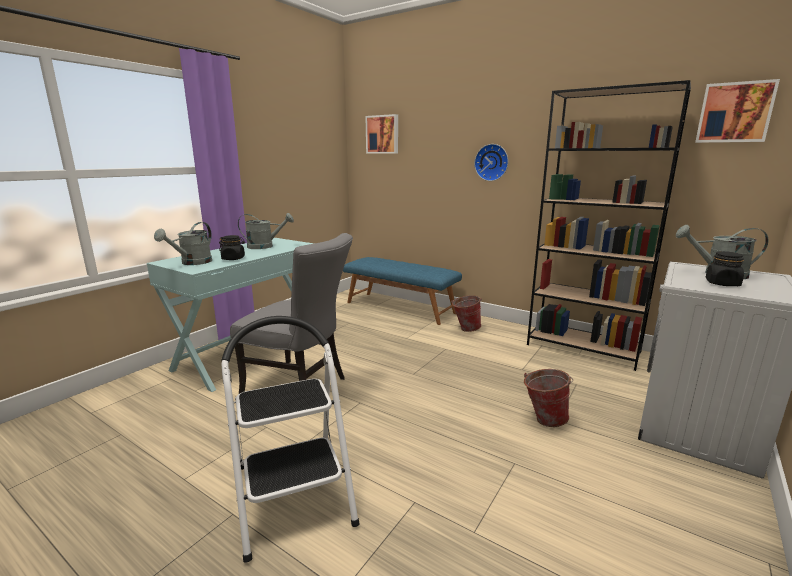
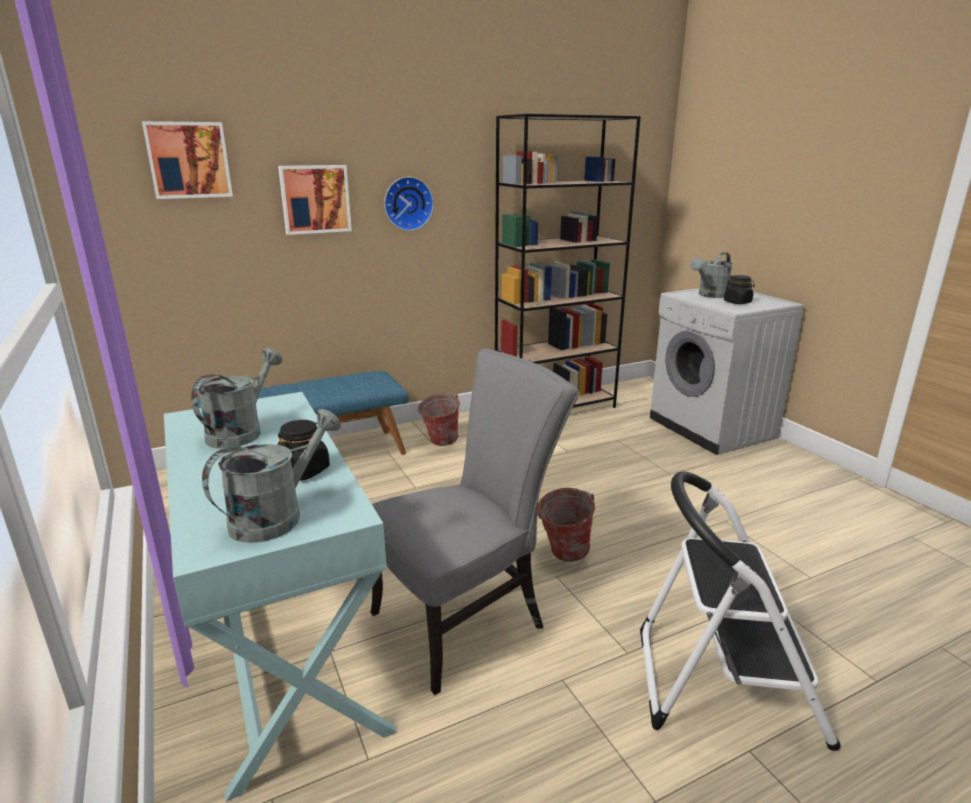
camera: 60 degrees left, 5 degrees up
(192, 263) = (277, 515): grey watering can -> grey watering can turned 105 degrees counterclockwise
(543, 419) = (664, 479): bucket -> bucket (562, 554)
(734, 113) = (629, 145): picture -> picture (315, 199)

